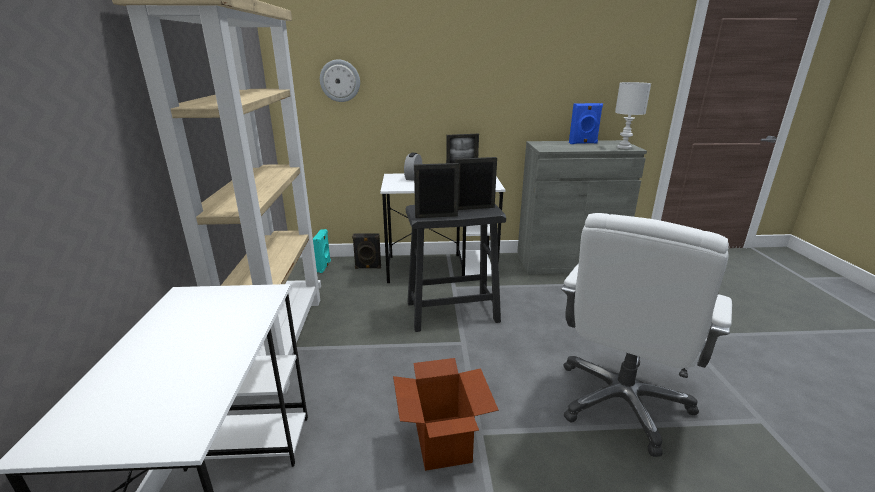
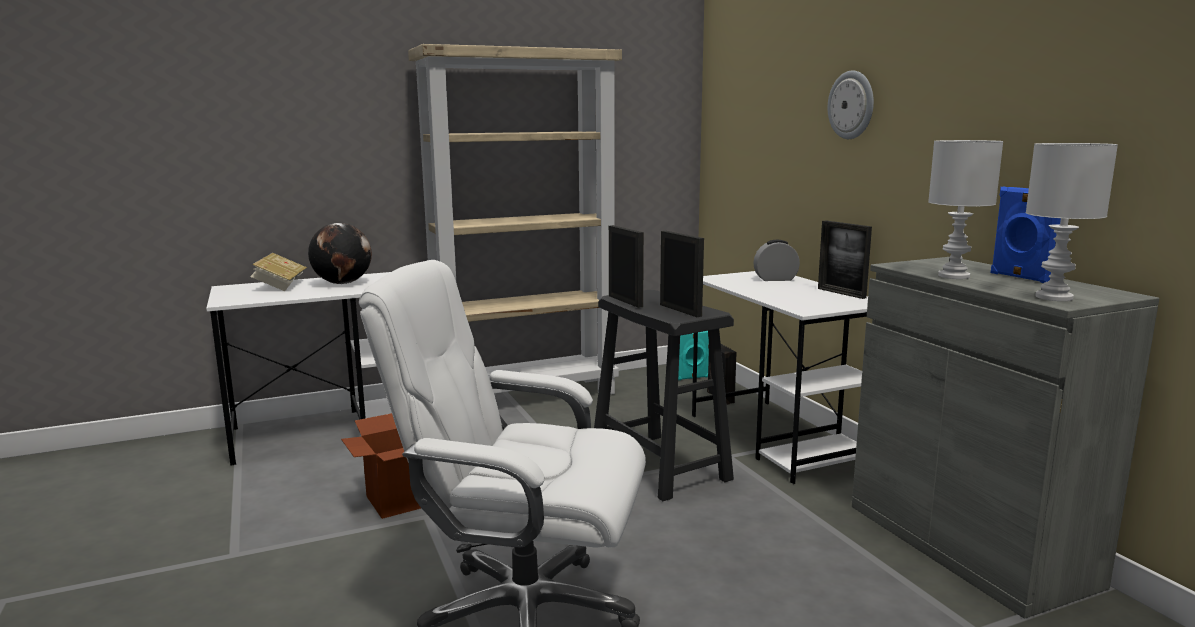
camera: 70 degrees right, 10 degrees down
(127, 379) = (280, 285): none -> book
(192, 325) = (342, 283): none -> globe
(340, 81) = (750, 131): wall clock -> wall clock (851, 105)
(577, 148) = (954, 276): none -> white table lamp

